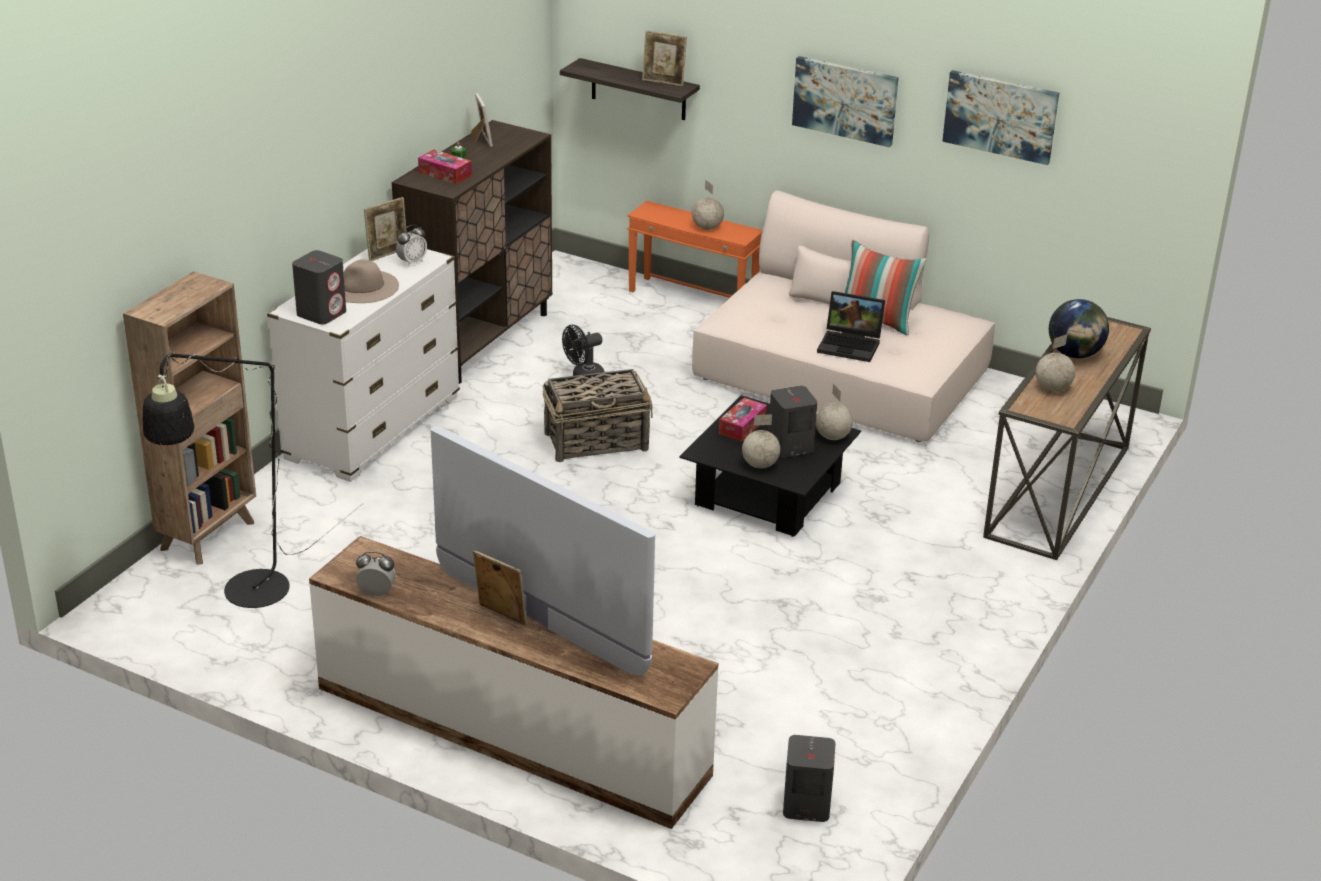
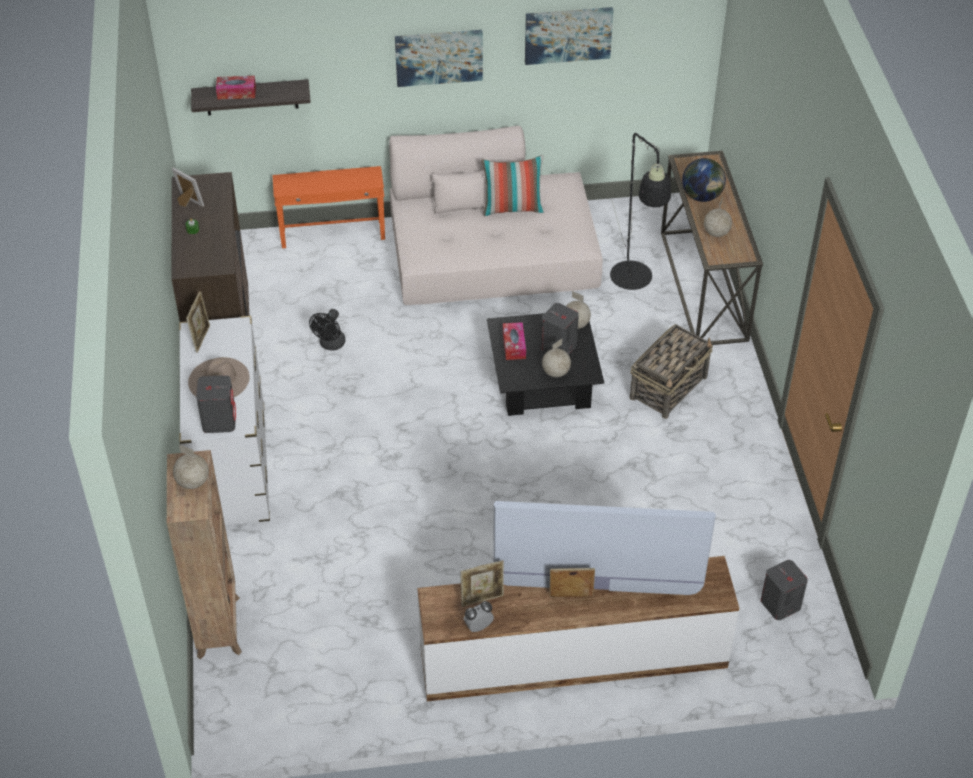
camera: 35 degrees left, 15 degrees up
(246, 598) = (302, 661): black floor lamp -> black floor lamp (633, 283)
(412, 262) = (228, 337): alarm clock -> none
(445, 174) = (201, 251): tissue box -> tissue box (236, 92)
(597, 441) = (395, 396): basket -> basket (669, 387)
(663, 82) = (281, 88): picture frame -> picture frame (482, 599)
(707, 228) = (341, 182): globe -> globe (193, 482)
(851, 345) = (518, 239): laptop -> none

